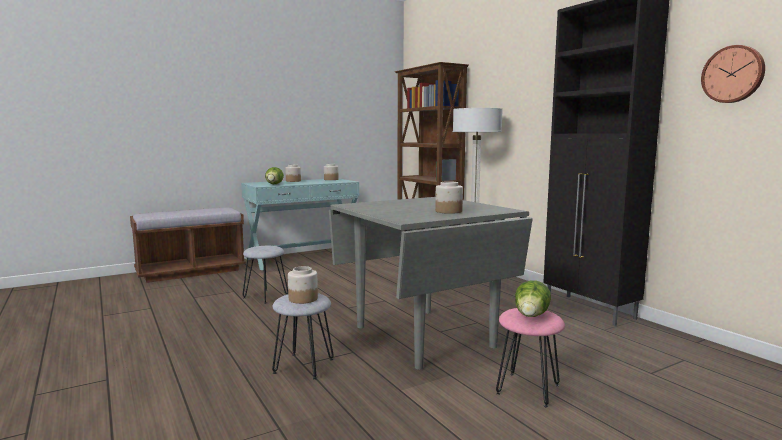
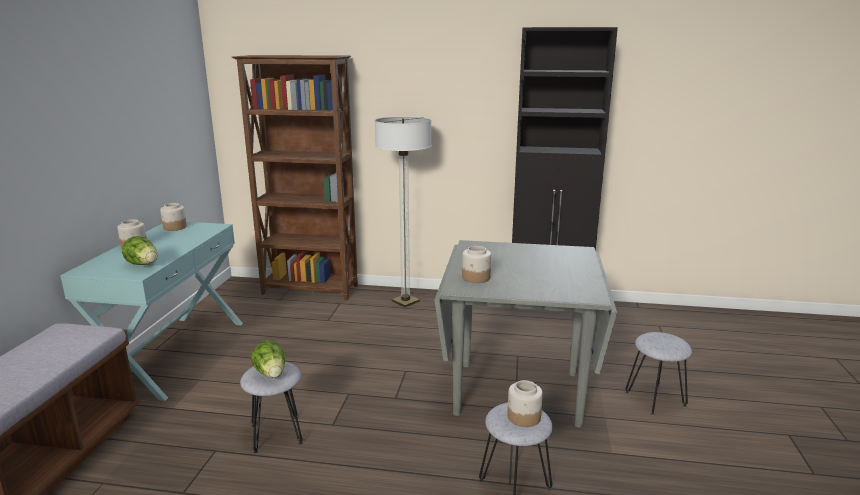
camera: 50 degrees left, 10 degrees up
(448, 211) = (562, 268): jar -> jar (476, 278)
(527, 389) = (655, 399): pink stool -> grey stool
(531, 316) = (668, 343): lettuce -> lettuce (271, 374)
(733, 74) = (661, 103): wall clock -> none

